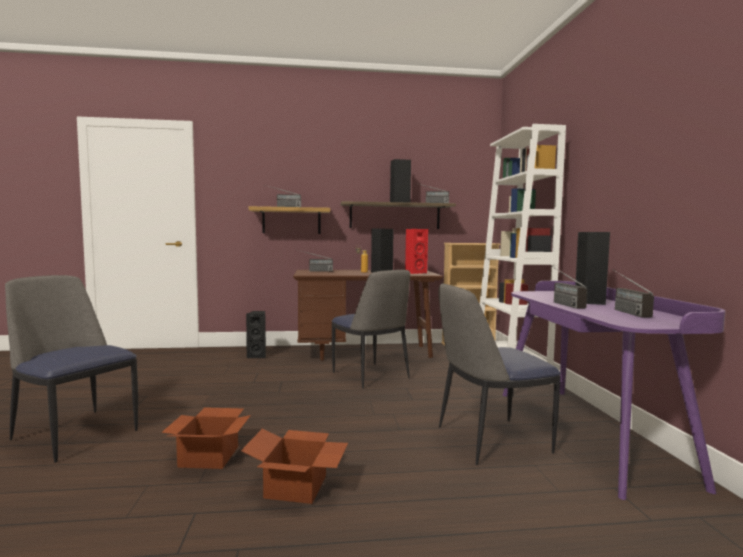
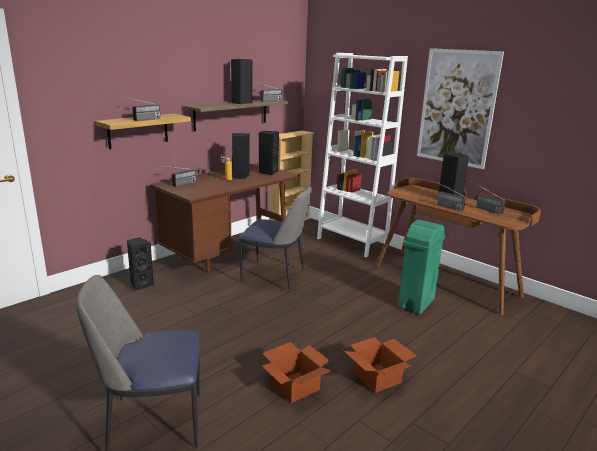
camera: 40 degrees left, 15 degrees up
(415, 272) = (268, 172): red speaker -> black speaker
(489, 440) = (415, 303): chair -> green trash can
(586, 432) = (446, 280): purple desk -> brown desk
(618, 174) = (457, 108): none -> picture

